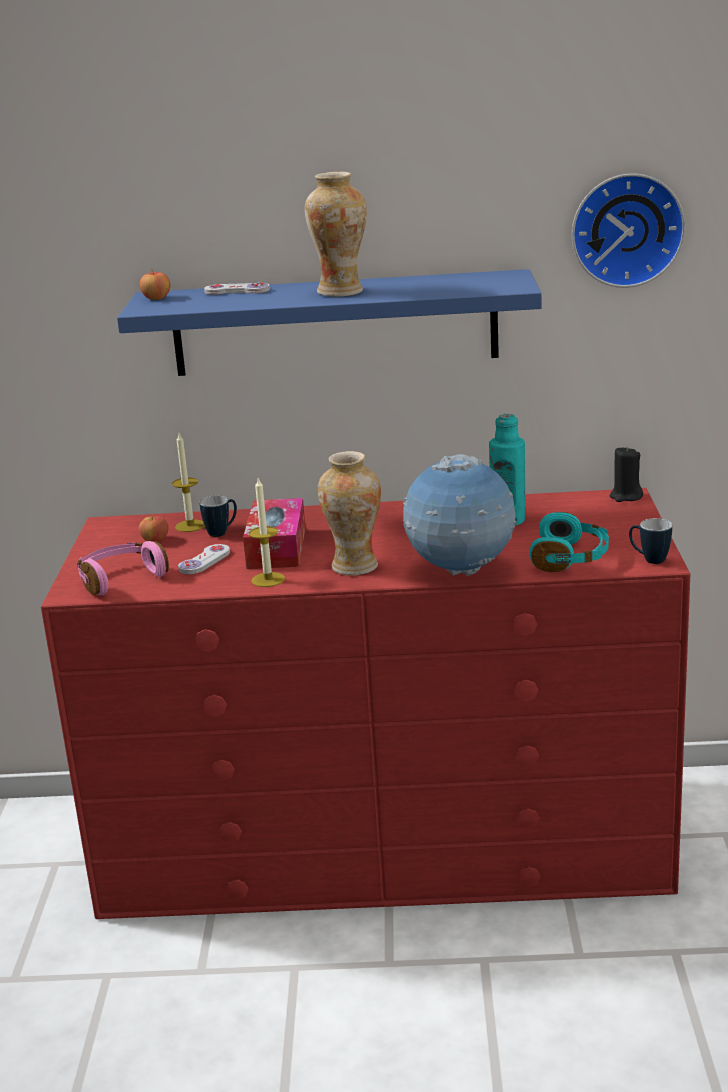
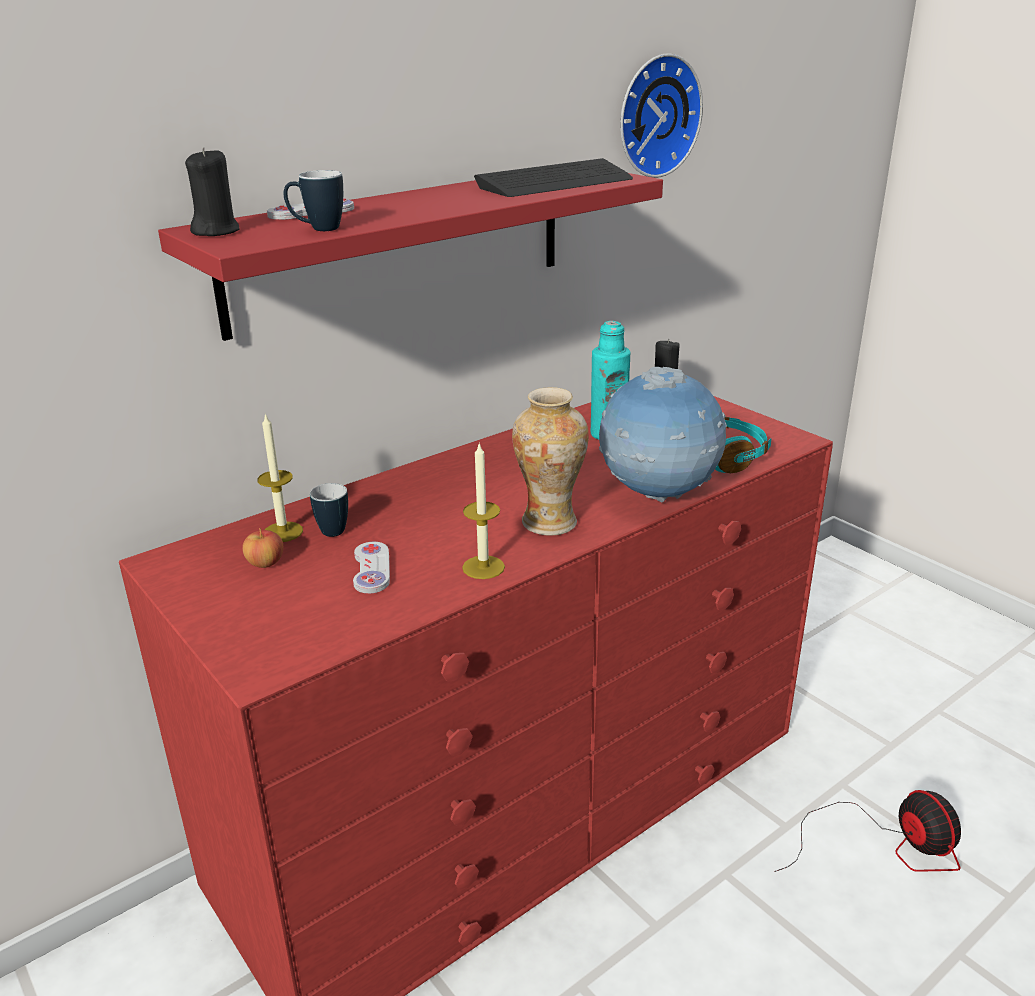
camera: 40 degrees left, 5 degrees up
(120, 579) = (298, 627): pink headphones -> none
(156, 298) = (216, 231): apple -> black candle
(276, 547) = (430, 527): tissue box -> none
(334, 323) = (401, 246): blue shelf -> red shelf
(340, 292) = (449, 200): vase -> none
(450, 286) = (555, 183): none -> keyboard
(649, 559) = (784, 438): mug -> mug (317, 229)
(651, 1009) = (885, 845): none -> fan

